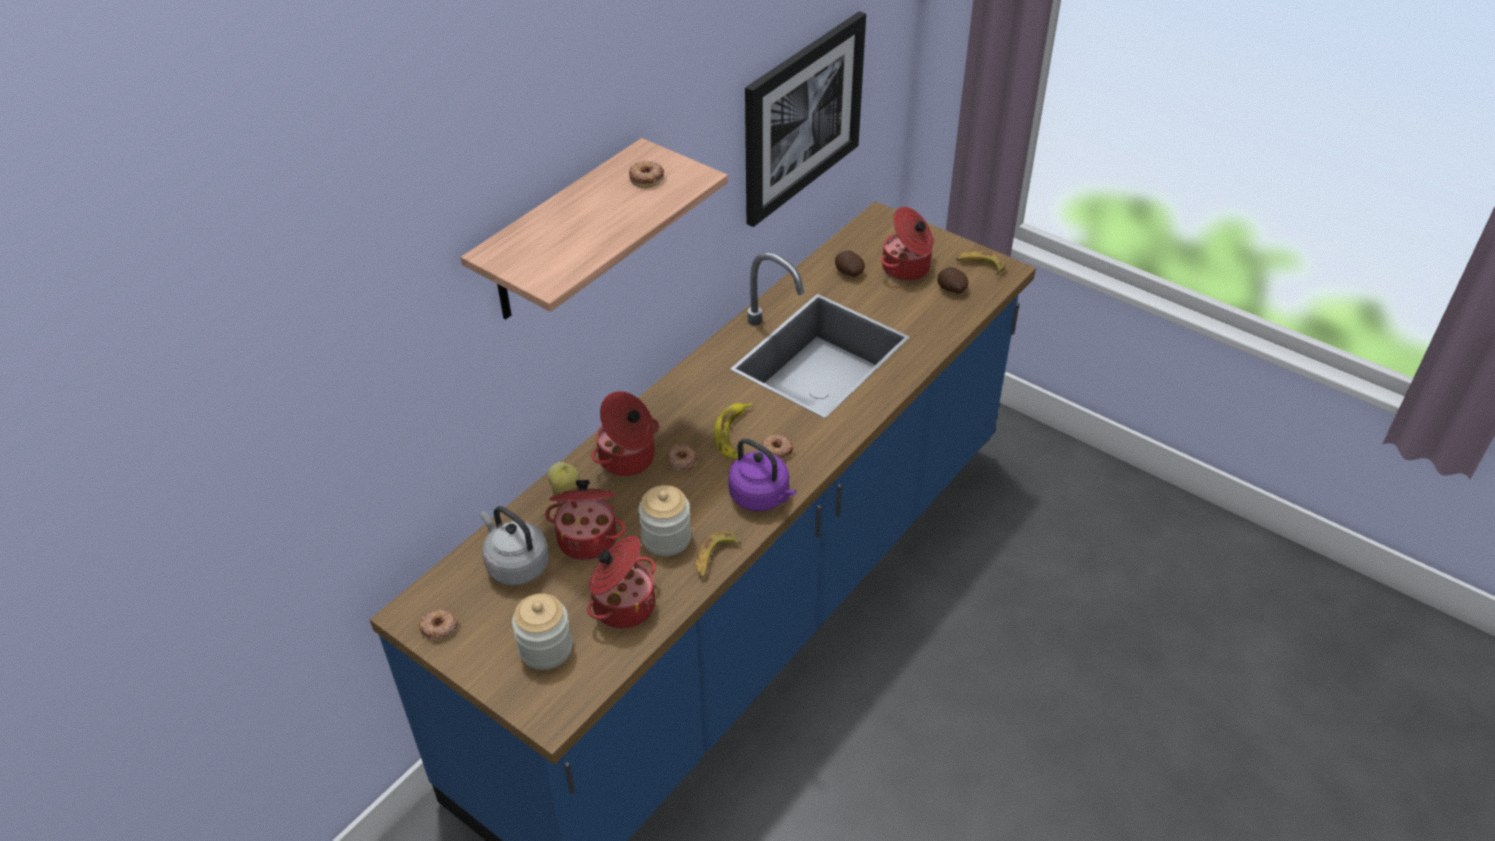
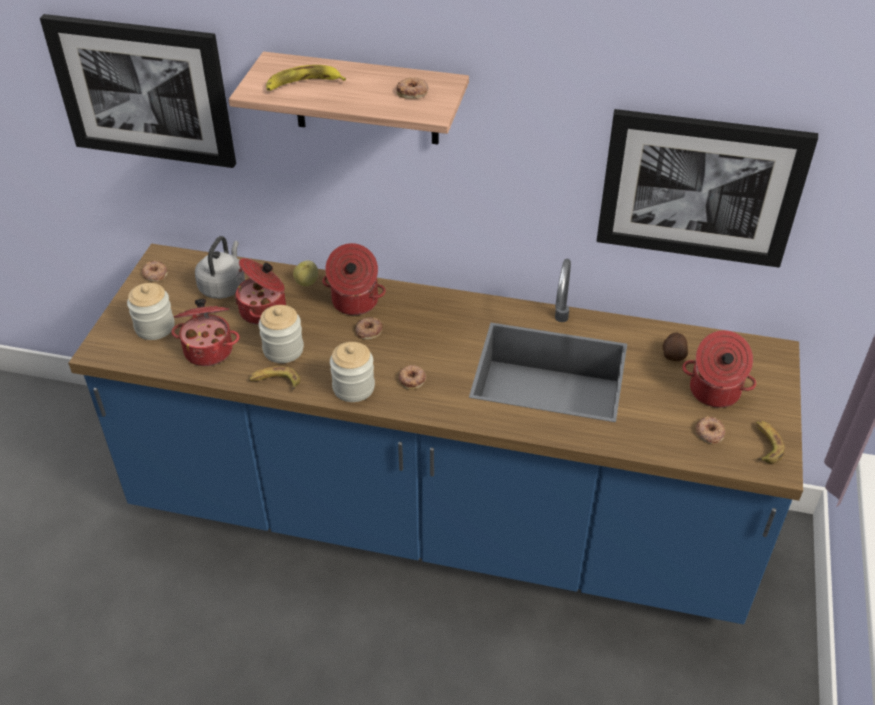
camera: 65 degrees right, 0 degrees up
(331, 419) = (143, 91): none -> picture
(733, 434) = (414, 349): banana -> banana (303, 84)
(762, 497) = (353, 387): purple kettle -> jar
(951, 289) = (709, 432): potato -> donut

